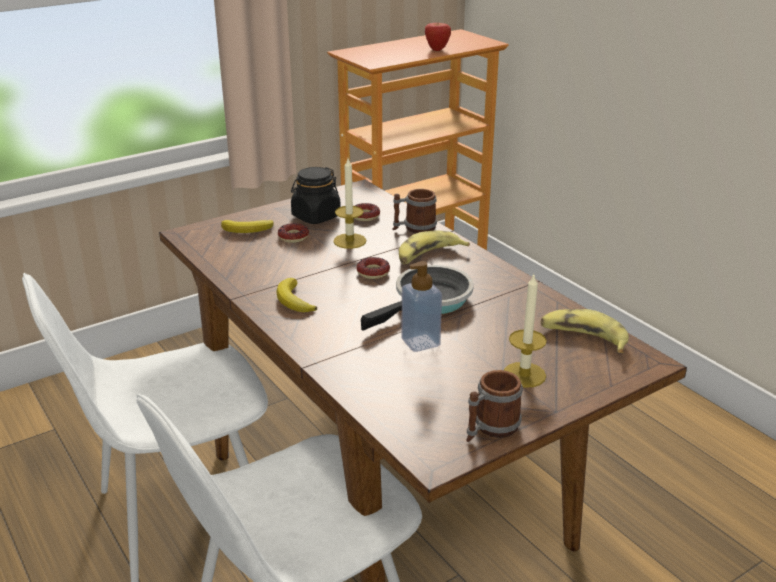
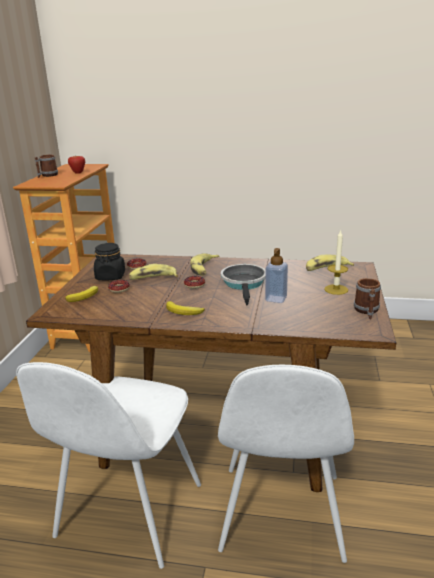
camera: 45 degrees left, 5 degrees down
(349, 241) = (153, 278): candle -> banana
(414, 228) = (173, 262): mug -> mug (47, 175)

